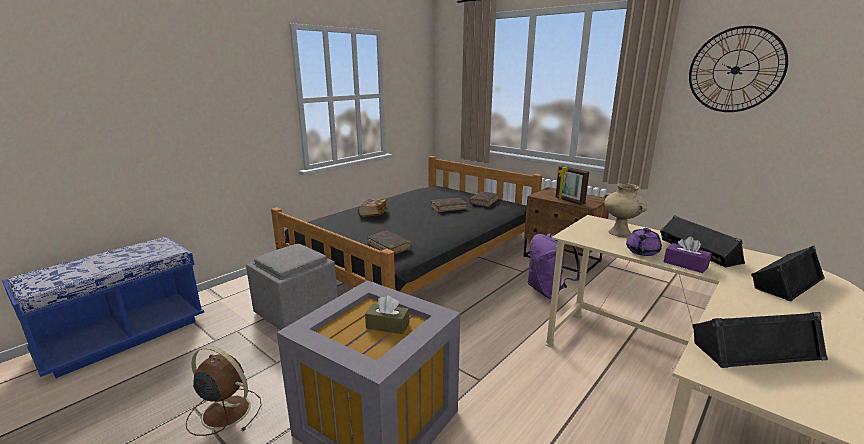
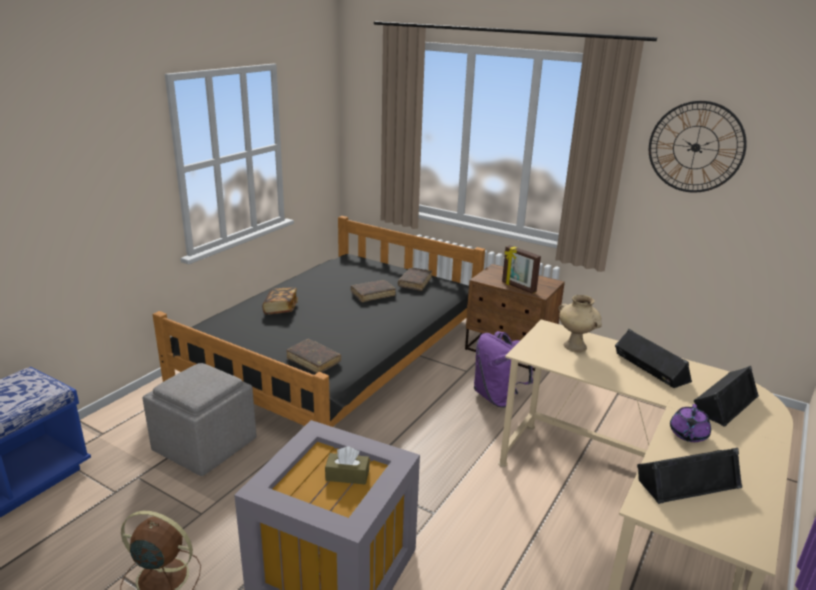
camera: 10 degrees left, 5 degrees up
(642, 252) = (596, 372): purple teapot -> purple teapot (688, 434)
(685, 264) = (637, 387): purple tissue box -> none

